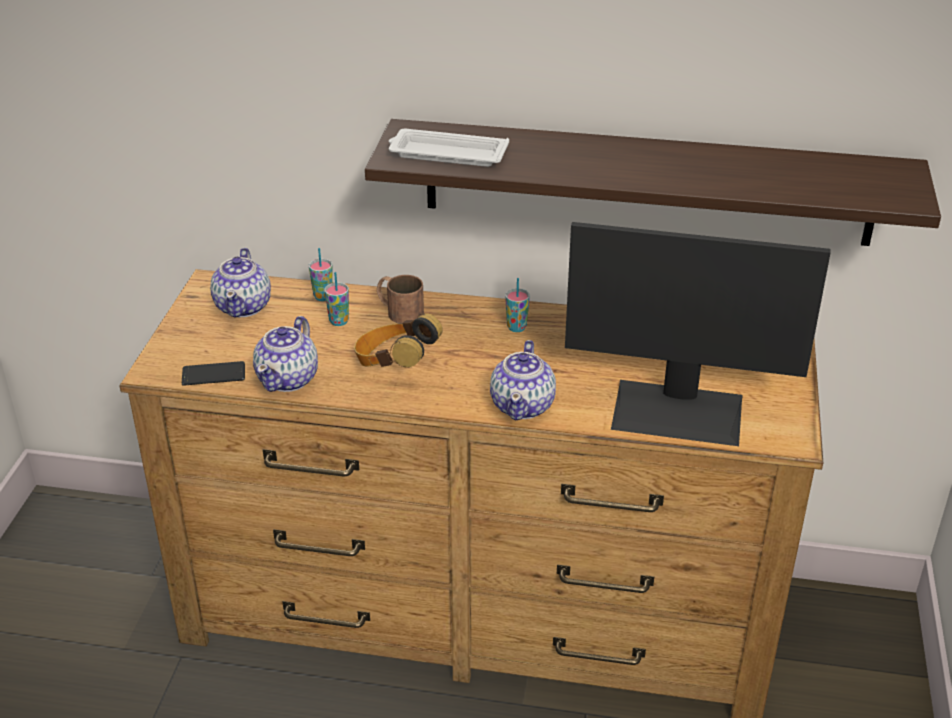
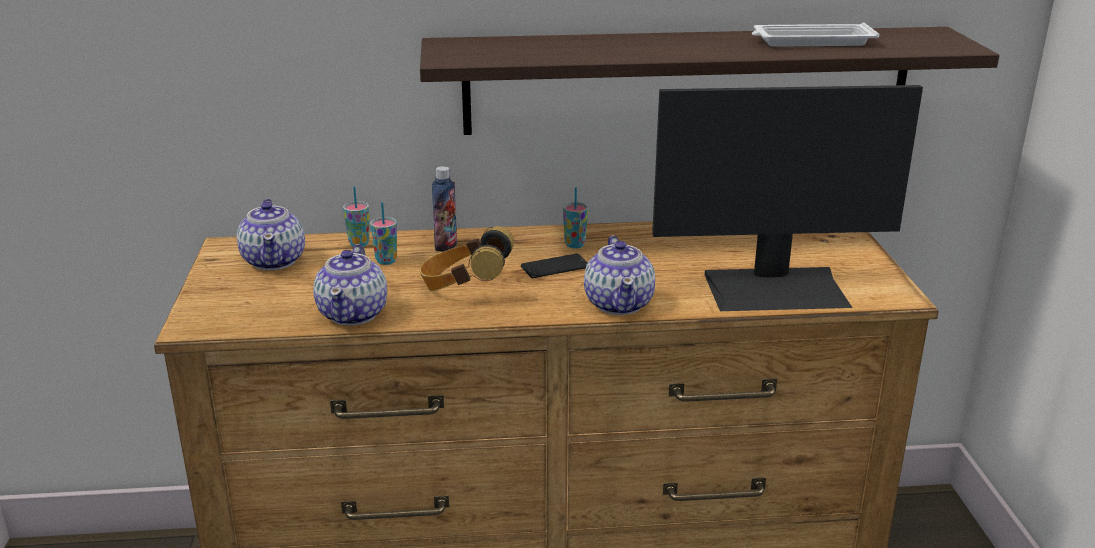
camera: 15 degrees left, 10 degrees down
(213, 374) = (265, 321): phone -> phone (555, 267)
(398, 311) = (446, 245): brown mug -> bottle
(446, 154) = (499, 53): white tray -> white tray (811, 42)

